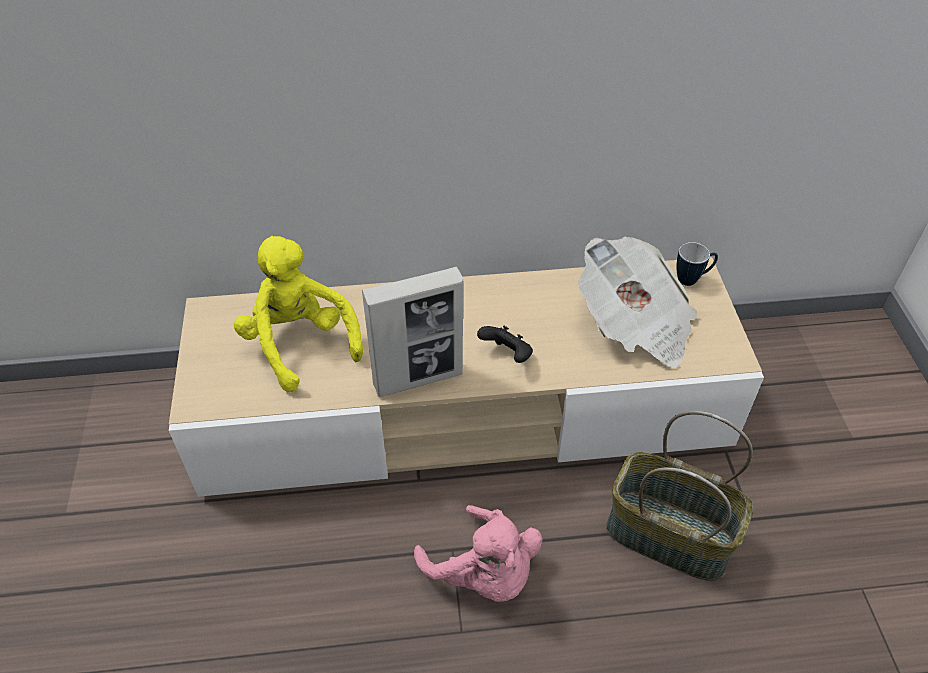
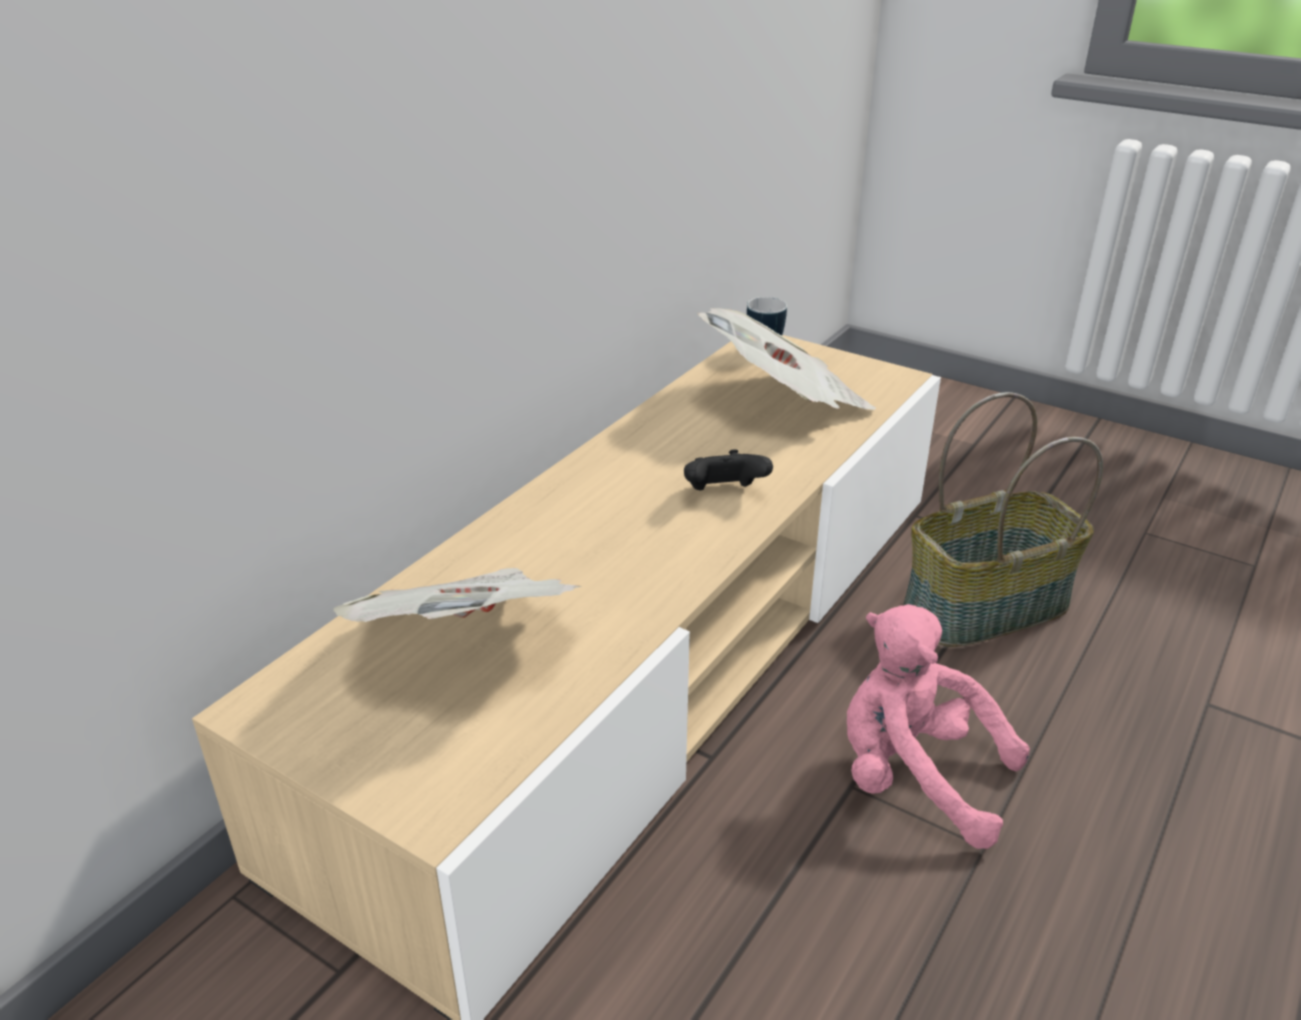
camera: 50 degrees left, 15 degrees down
(299, 343) = (470, 643): yellow plush toy -> newspaper
(418, 379) = (676, 573): picture frame -> none
(484, 574) = (914, 777): pink plush toy -> pink plush toy turned 150 degrees counterclockwise

